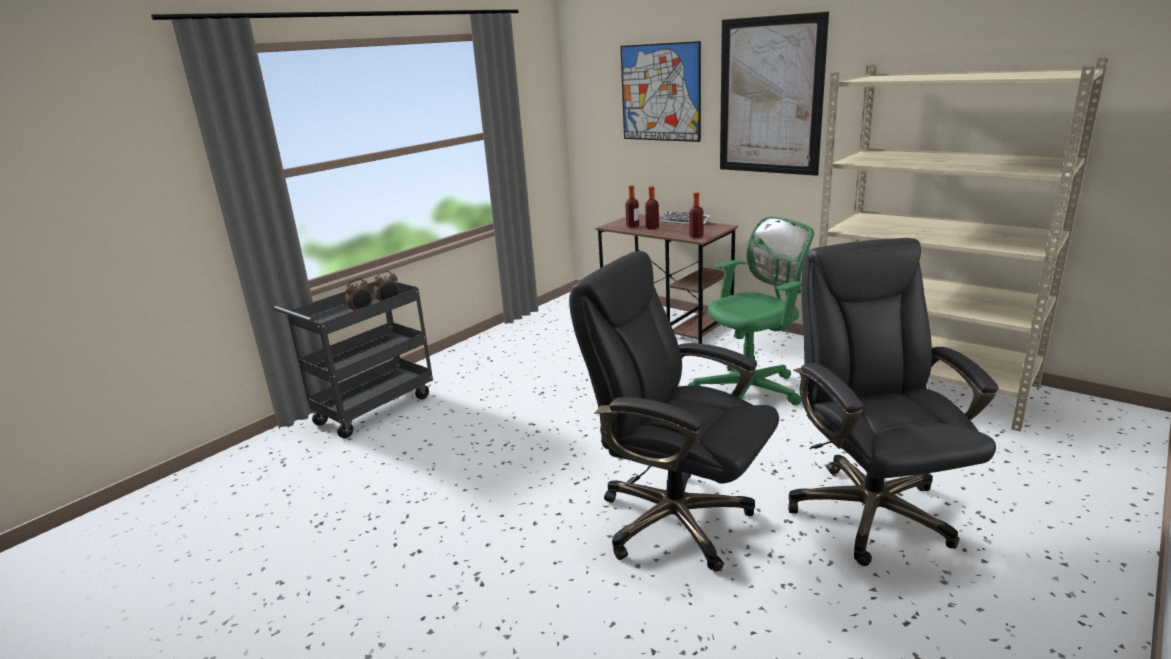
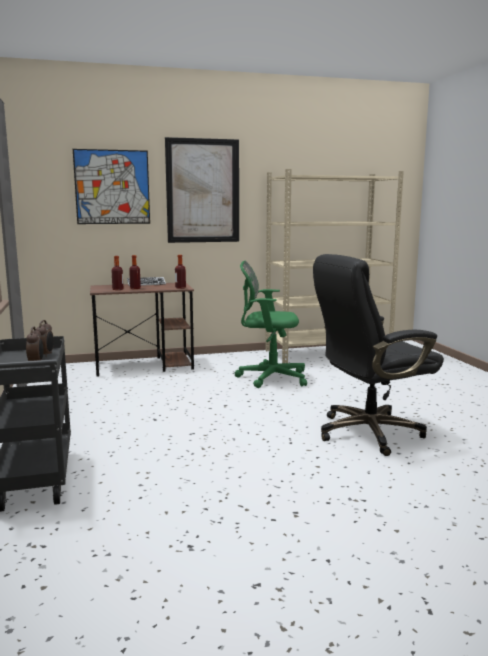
camera: 55 degrees left, 10 degrees down
(751, 390) = (269, 377): green office chair -> green office chair turned 90 degrees counterclockwise
(873, 516) = (419, 398): black office chair -> none

